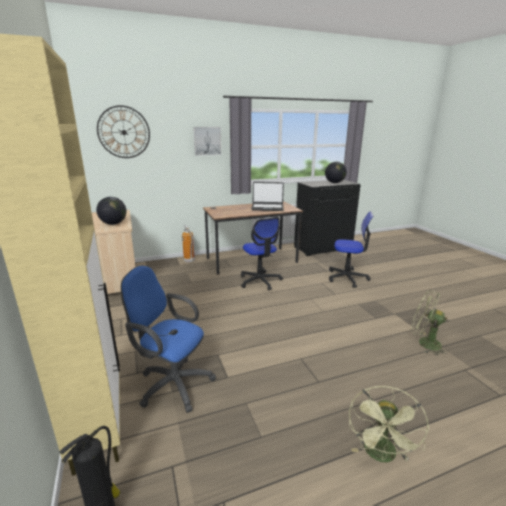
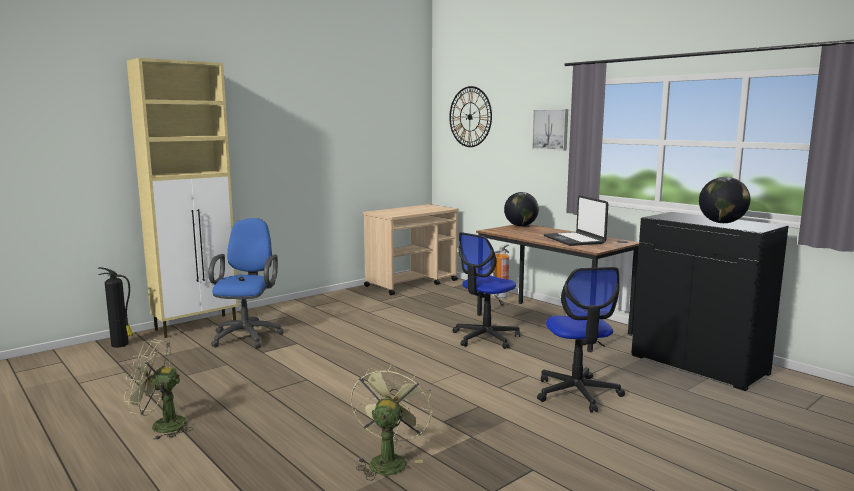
camera: 70 degrees right, 10 degrees down
(113, 224) = (400, 212): globe -> globe (520, 226)

